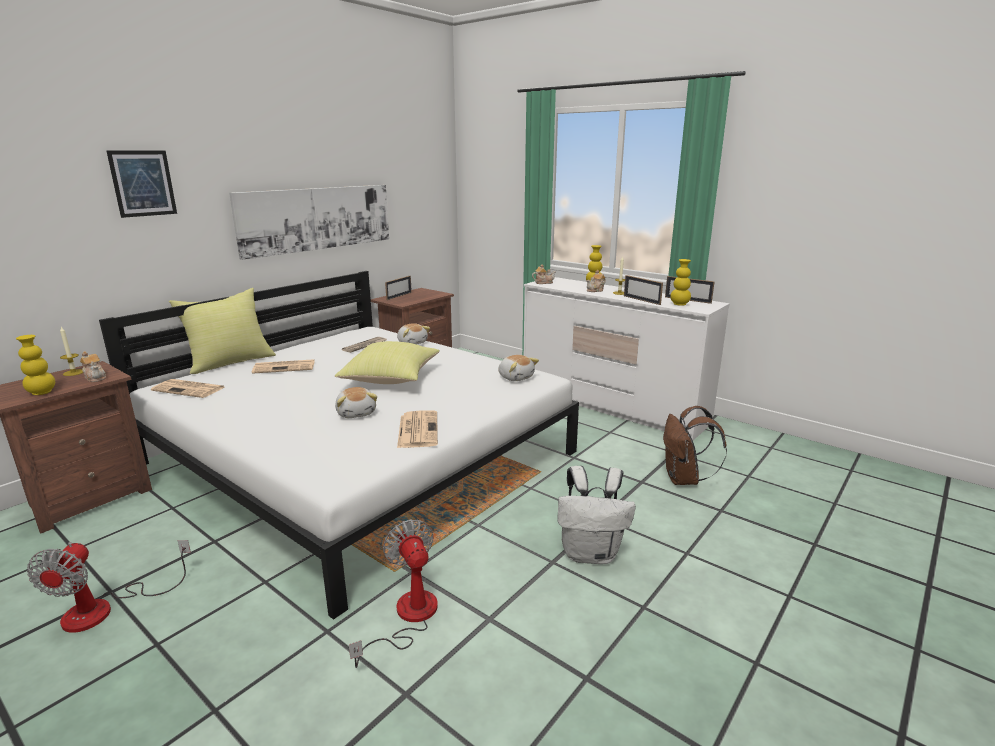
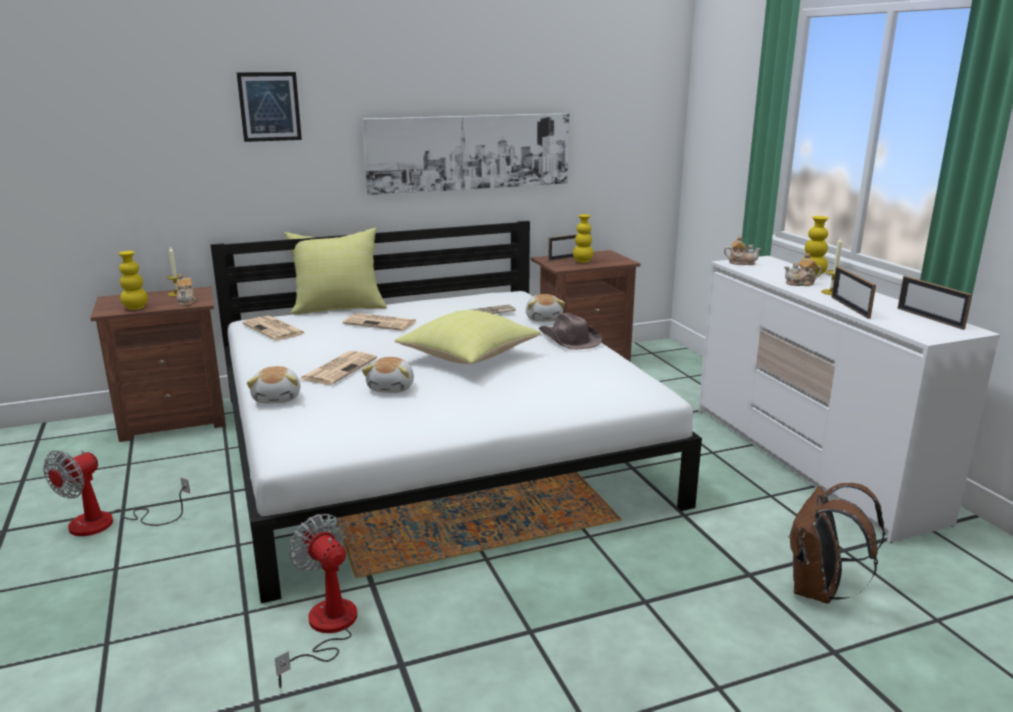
camera: 30 degrees right, 0 degrees up
(407, 617) = (325, 629): fan -> fan turned 45 degrees counterclockwise
(417, 429) = (430, 421): newspaper -> newspaper (339, 368)
(448, 354) = (569, 340): none -> brown hat
(516, 377) = (617, 385): plush toy -> plush toy (278, 398)
(591, 553) = (586, 639): white backpack -> none
(679, 304) = (903, 323): yellow vase -> yellow vase (582, 261)

